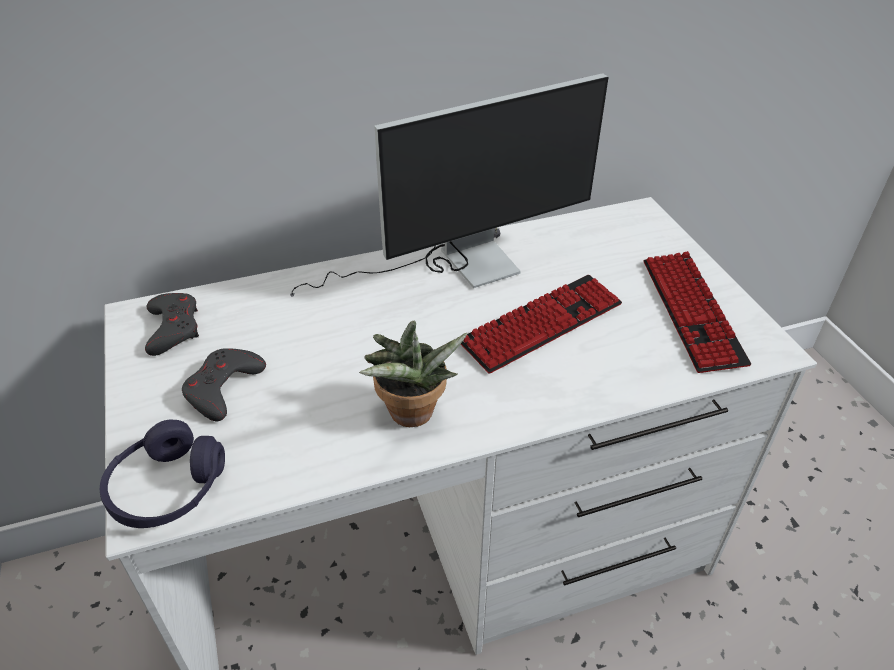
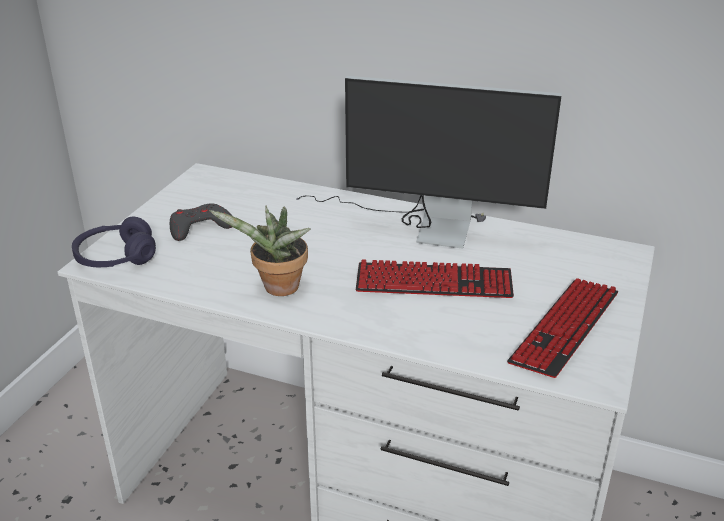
camera: 40 degrees right, 10 degrees down
(173, 328) = (213, 188): grey game controller -> none

